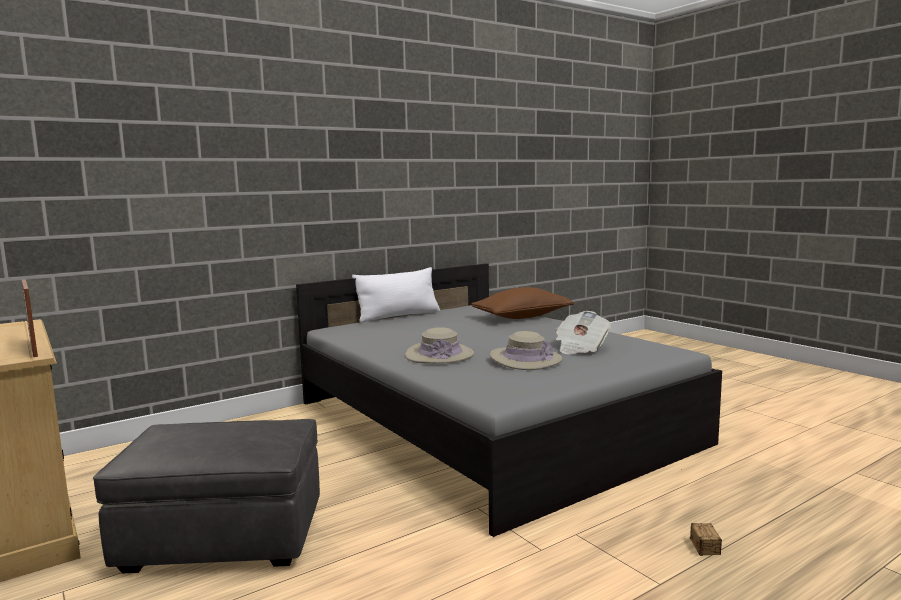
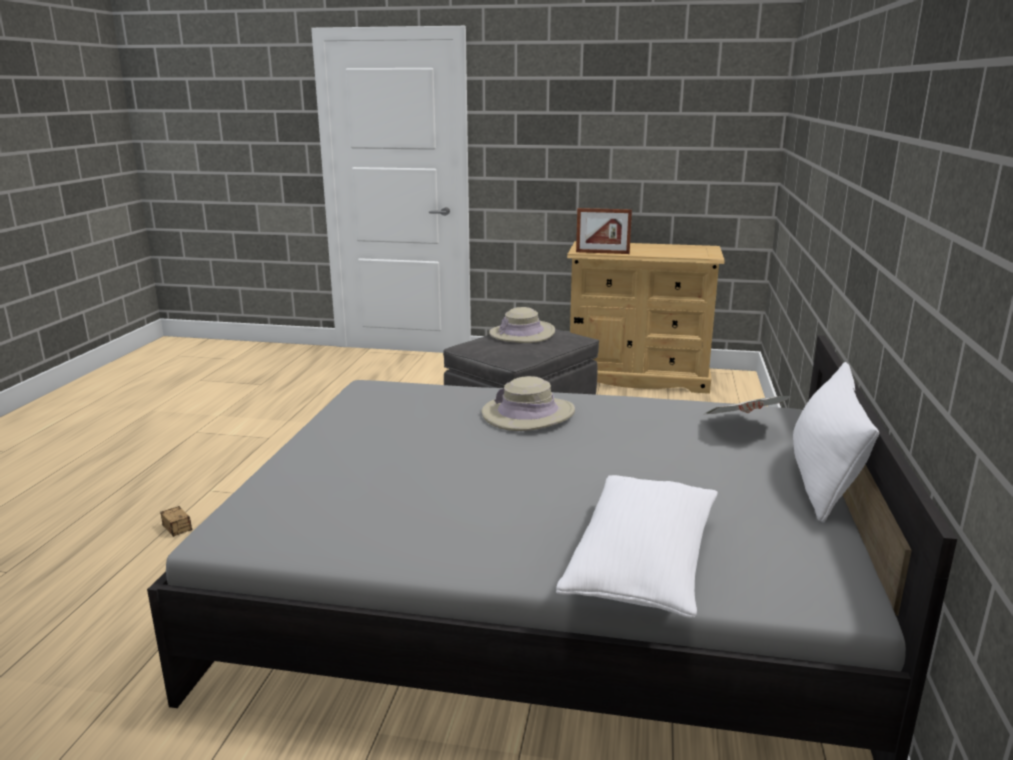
camera: 135 degrees right, 10 degrees up
(522, 317) = (642, 566): brown pillow -> white pillow
(525, 360) = (419, 436): beige hat -> beige hat (522, 333)
(580, 348) = (383, 485): newspaper -> newspaper (743, 426)

